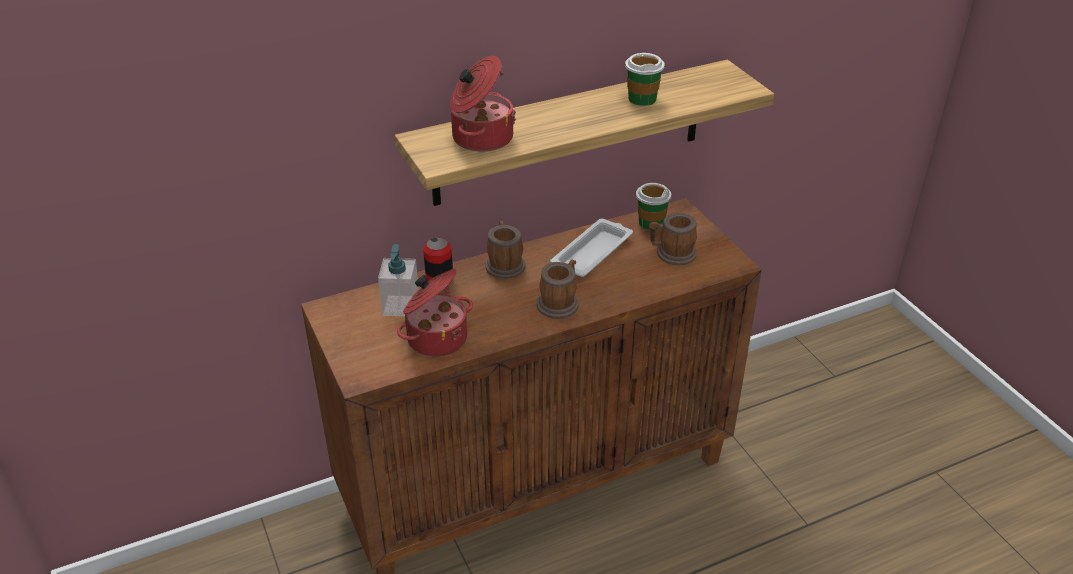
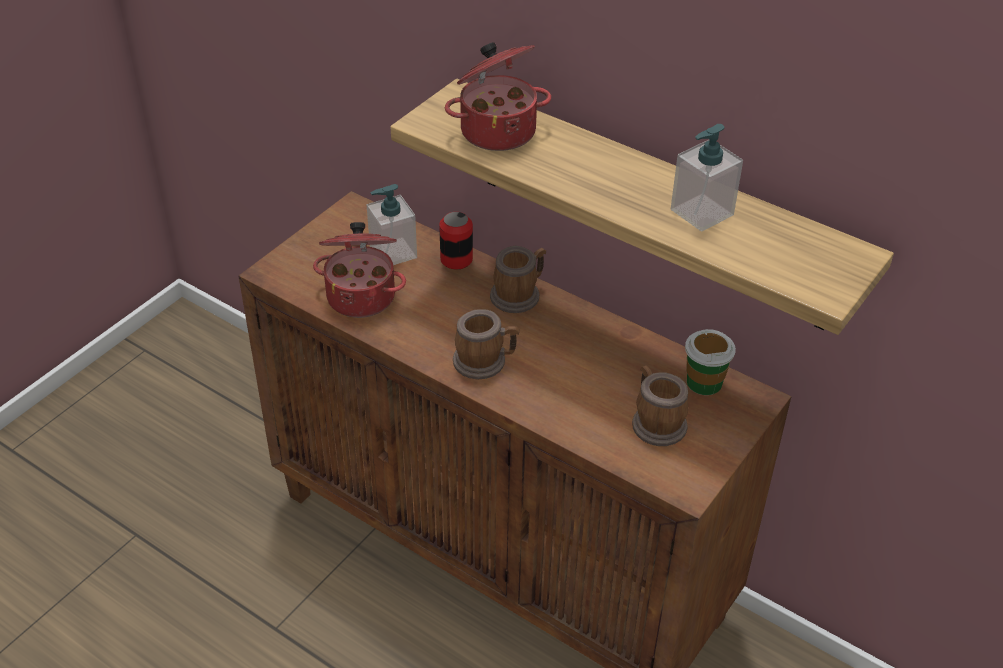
camera: 60 degrees right, 5 degrees up
(593, 252) = (599, 354): white tray -> none
(642, 99) = (701, 212): cup -> soap dispenser

